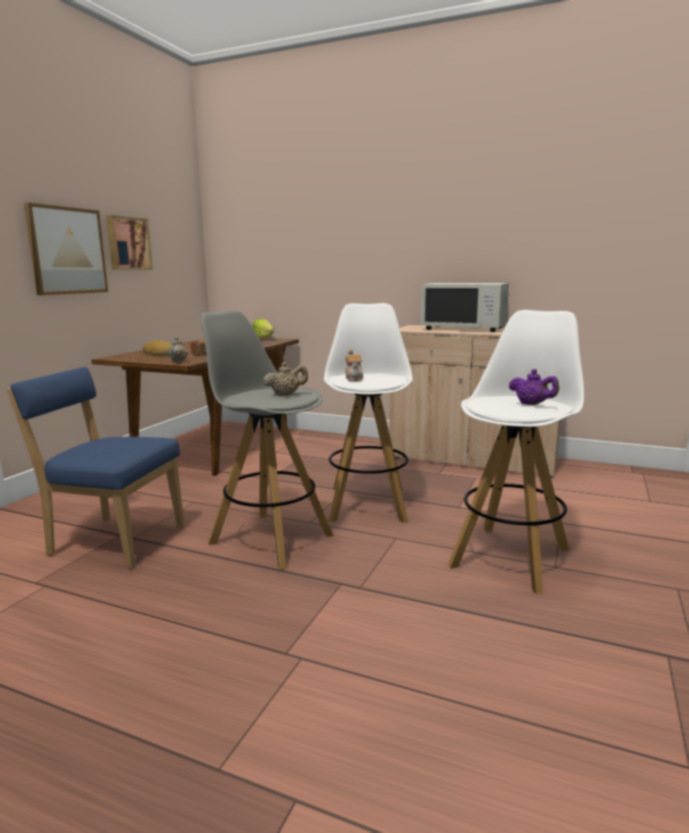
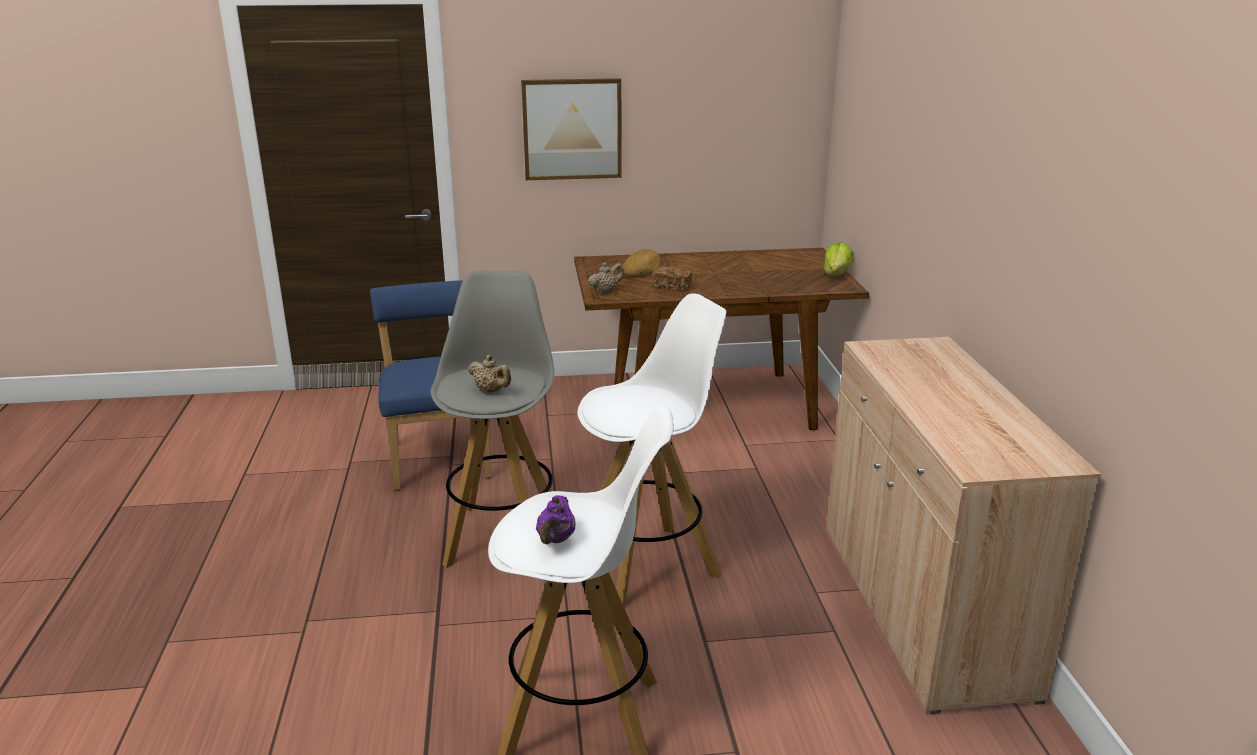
camera: 60 degrees right, 10 degrees up
(128, 244) = (670, 115): picture -> none
(354, 378) = (616, 400): teapot -> none
(464, 328) = (957, 384): white microwave -> none

